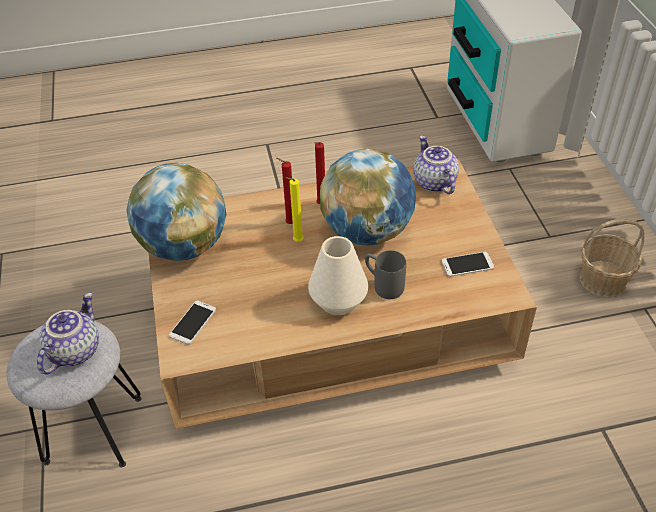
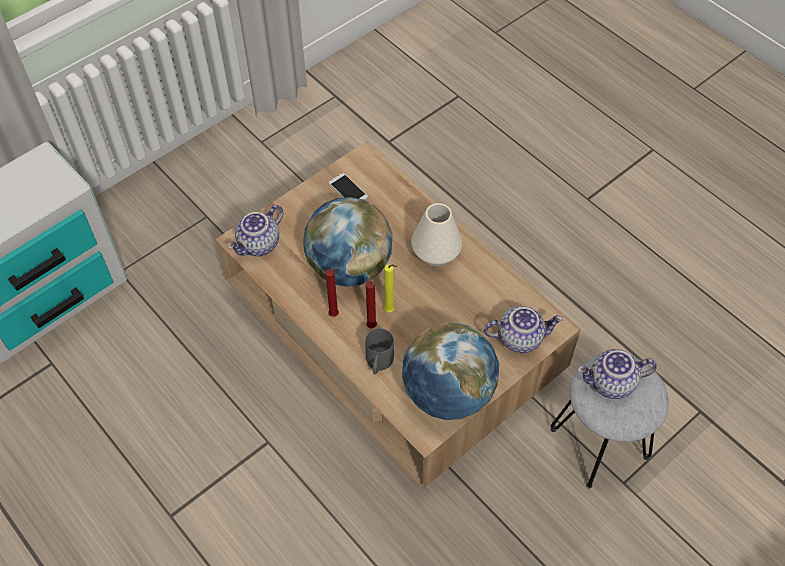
camera: 120 degrees left, 10 degrees up
(192, 323) = (520, 337): phone -> teapot
(383, 285) = (401, 233): grey mug -> grey mug (378, 364)
(603, 280) = (243, 171): basket -> none

